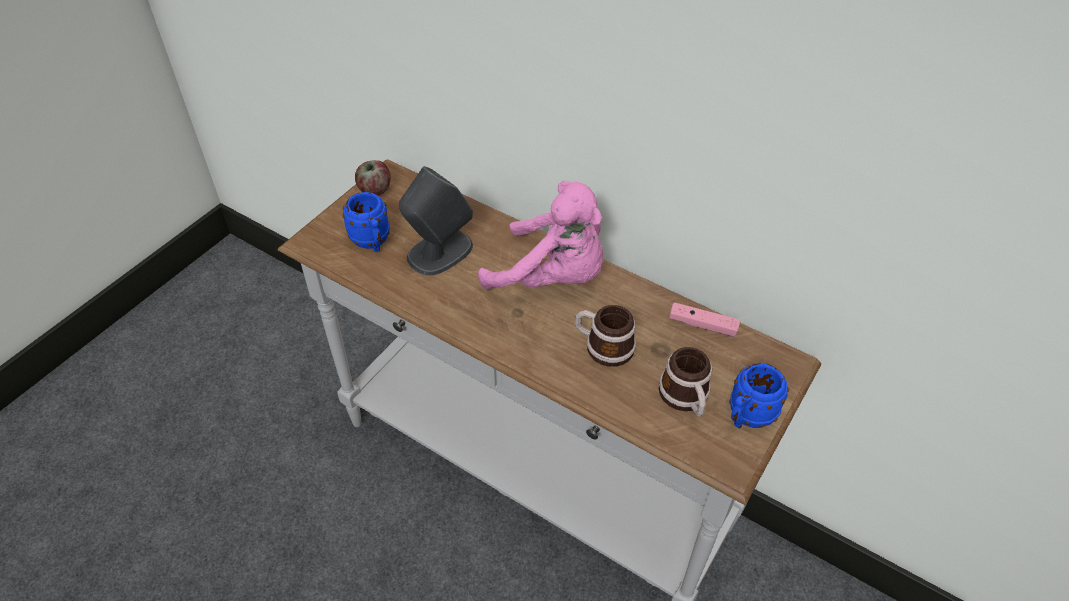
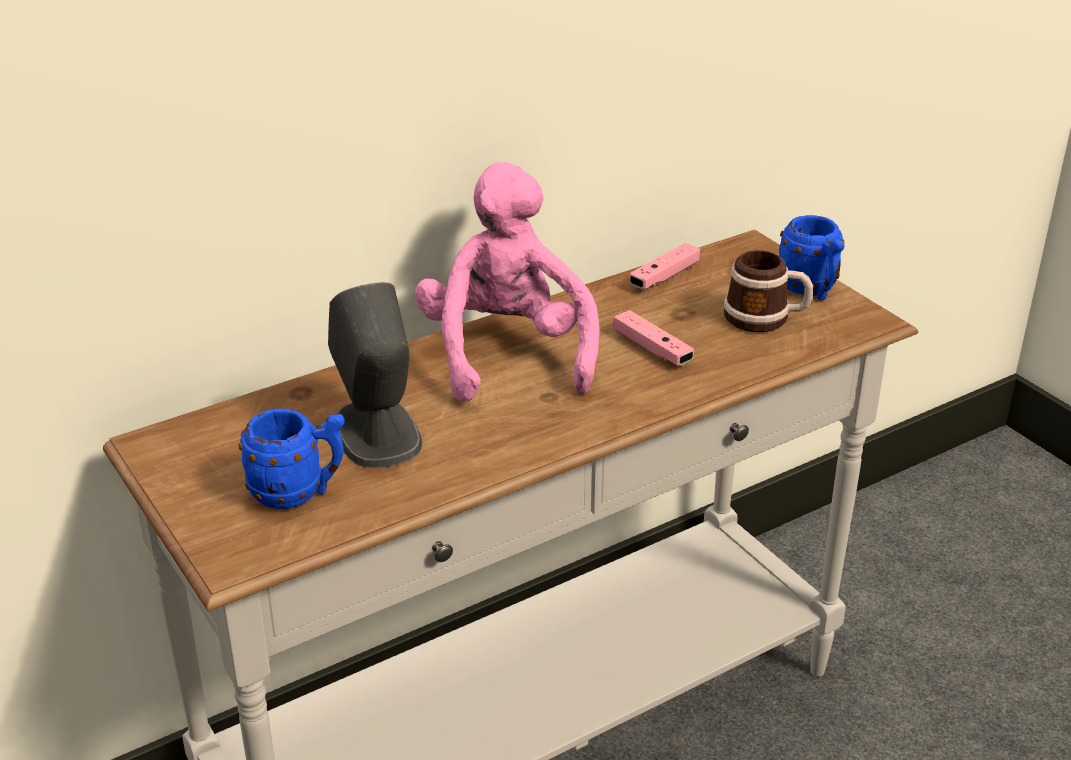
camera: 65 degrees left, 15 degrees down
(374, 190) = (175, 465): apple -> none
(552, 277) = (506, 354): pink plush toy -> pink plush toy turned 60 degrees counterclockwise
(603, 346) = (652, 349): mug -> pink game controller

